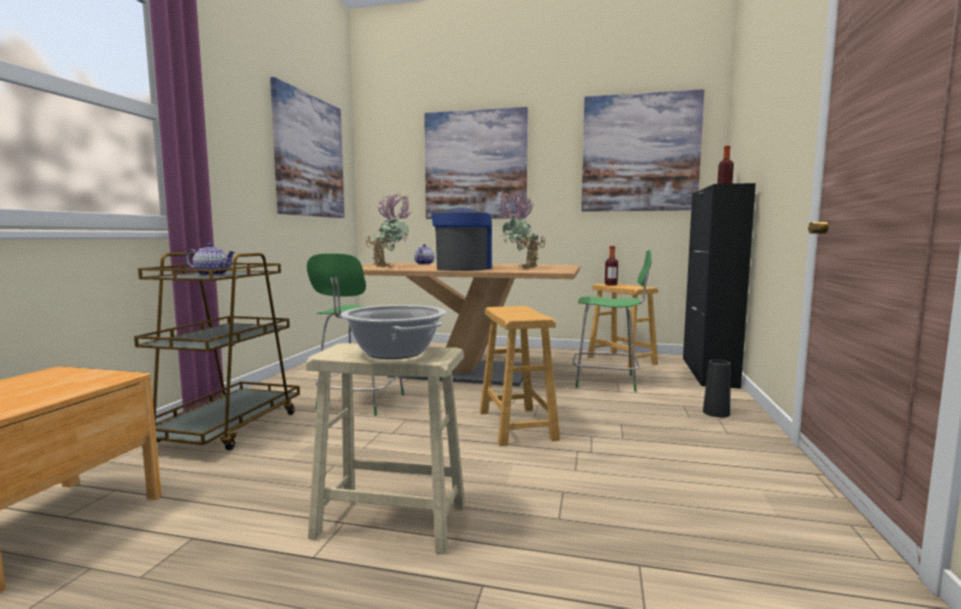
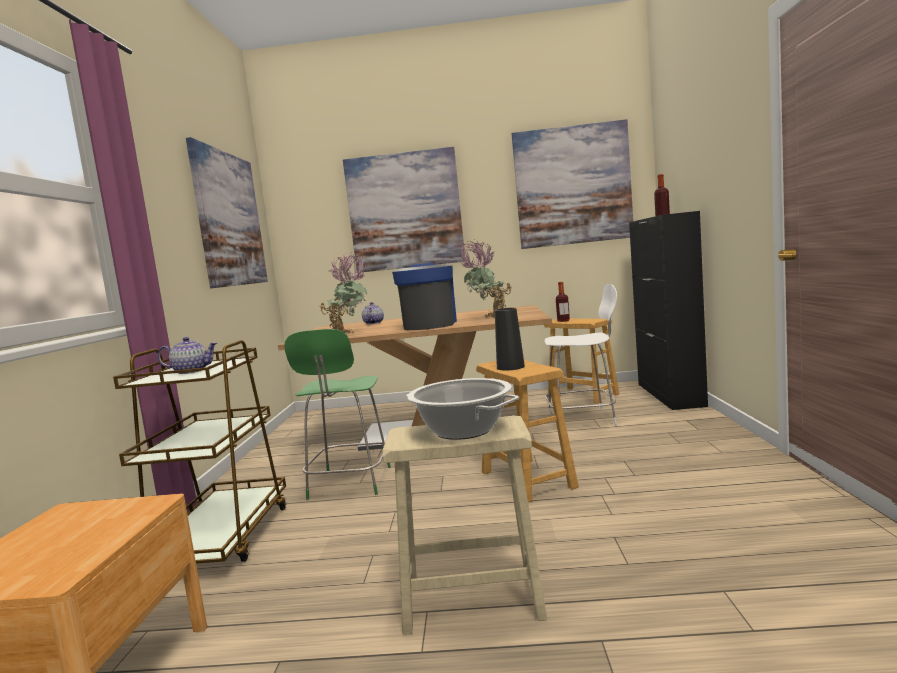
camera: 10 degrees left, 0 degrees up
(608, 381) = (584, 419): green chair -> white chair
(716, 413) = (701, 434): black vase -> black vase (510, 367)

